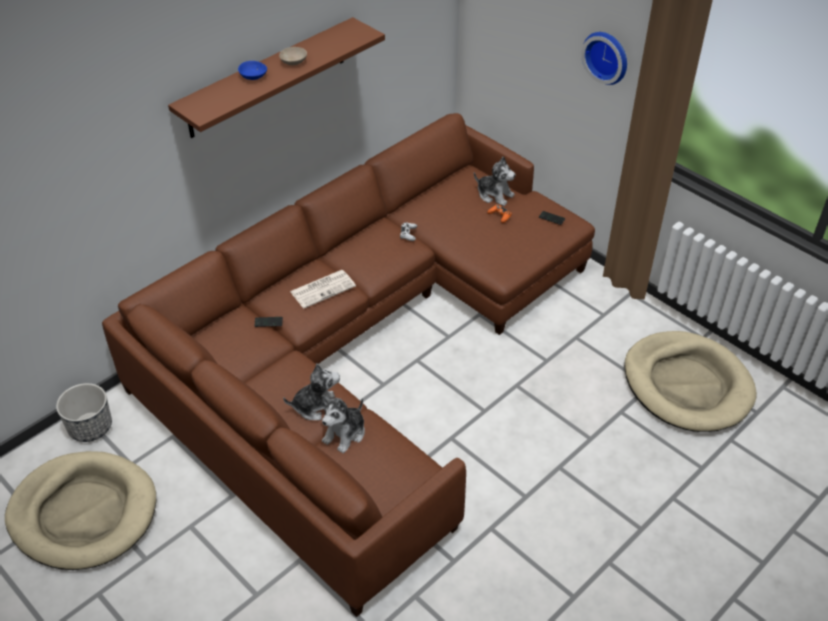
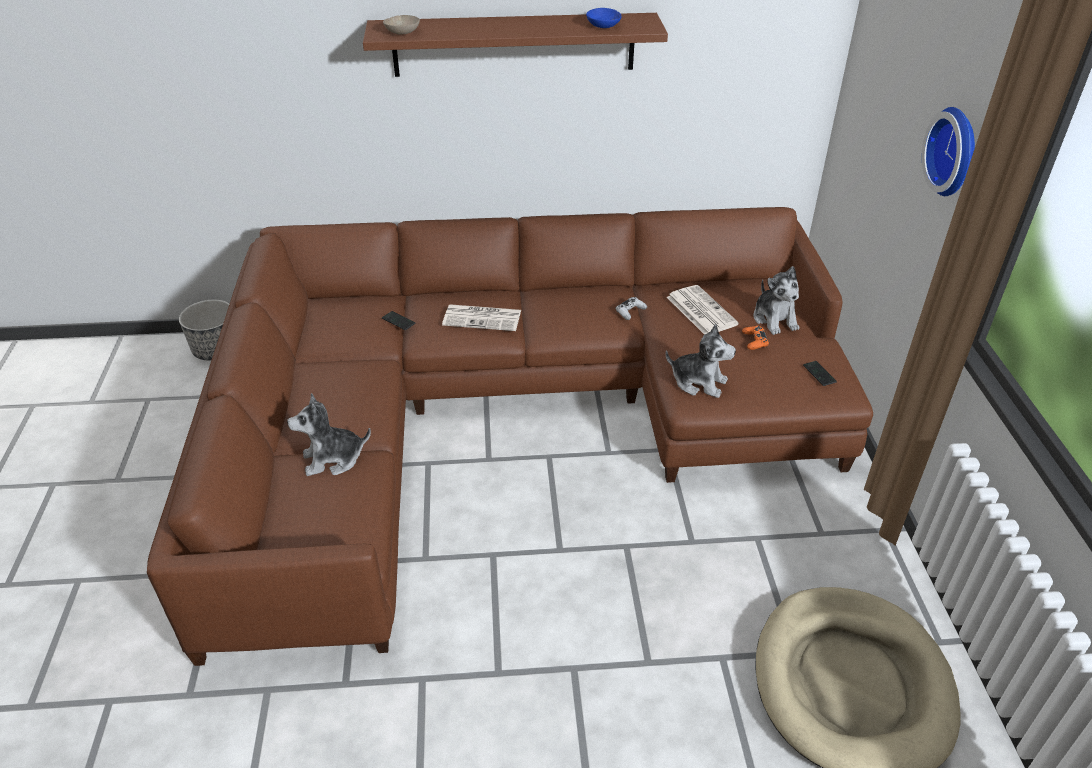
camera: 40 degrees right, 5 degrees down
(84, 513) = (127, 413): beige dog bed -> none
(252, 76) = (475, 24): blue bowl -> blue bowl (602, 25)
(294, 62) = (534, 26): beige bowl -> beige bowl (403, 32)
(315, 406) = (340, 417): plush toy -> plush toy (698, 382)
(449, 211) = (700, 310): none -> newspaper

